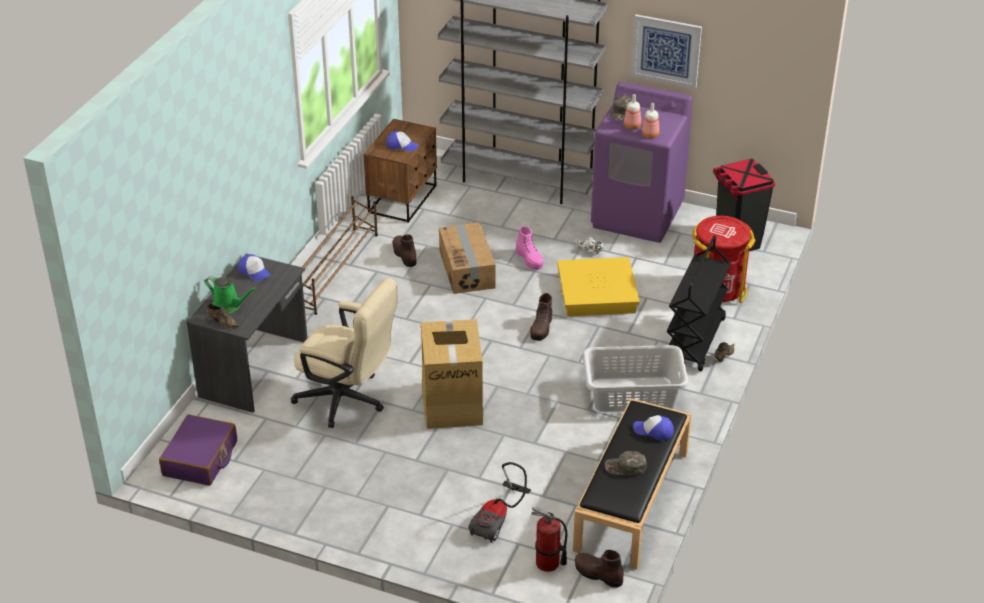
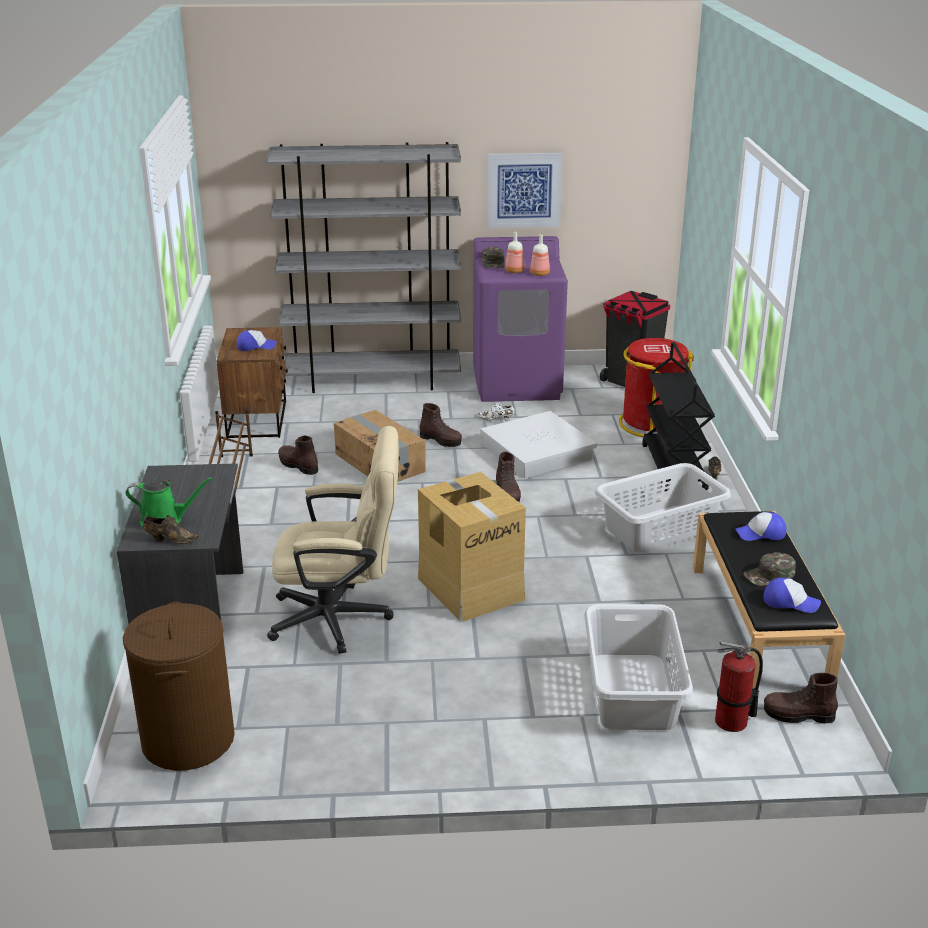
camera: 25 degrees left, 10 degrees down
(200, 459) = (187, 740): purple suitcase -> brown laundry basket
(254, 272) = (174, 480): cap -> cap (790, 602)
(499, 519) = (631, 692): vacuum cleaner -> grey laundry basket
(529, 260) = (441, 440): pink boot -> brown boot
(597, 293) = (536, 452): yellow storage box -> white storage box

